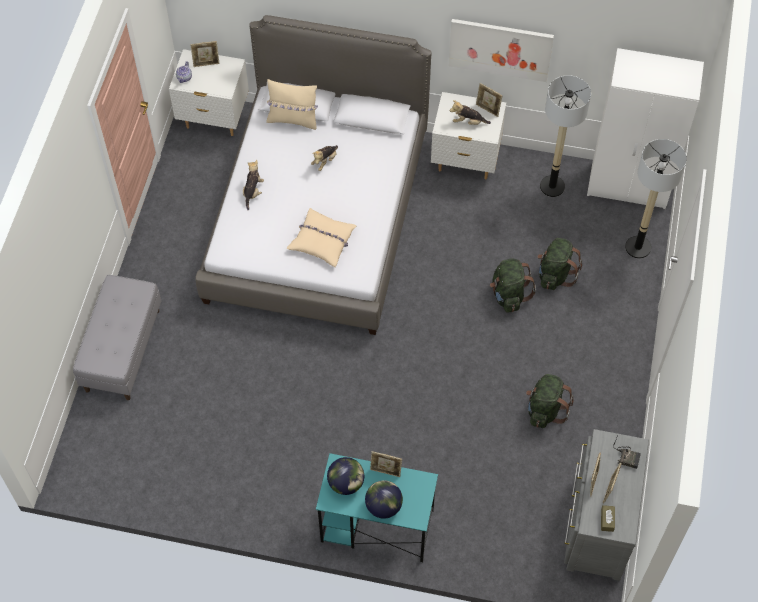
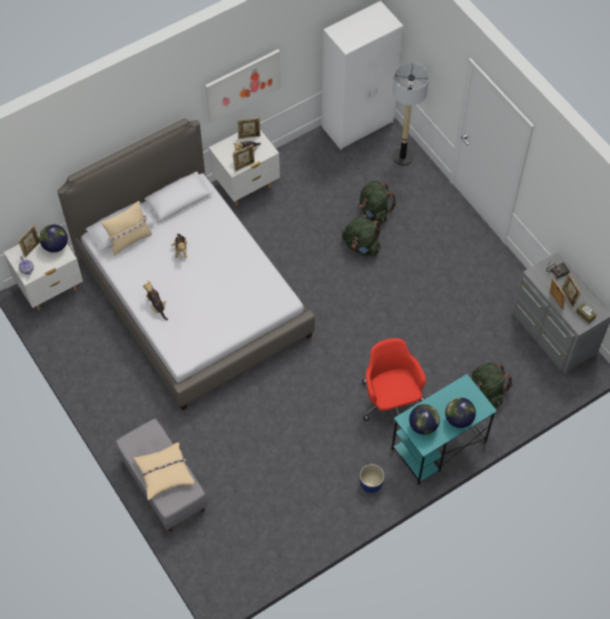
camera: 45 degrees left, 0 degrees up
(227, 76) = (55, 246): none -> globe
(283, 503) = (371, 483): none -> blue planter
(322, 241) = (237, 299): beige pillow -> beige pillow (164, 473)
(380, 449) = (390, 401): none -> red office chair
(385, 471) = (437, 398): picture frame -> picture frame (244, 166)
(545, 410) = (455, 295): green backpack -> green backpack (487, 392)
(552, 186) = (315, 160): floor lamp -> none

